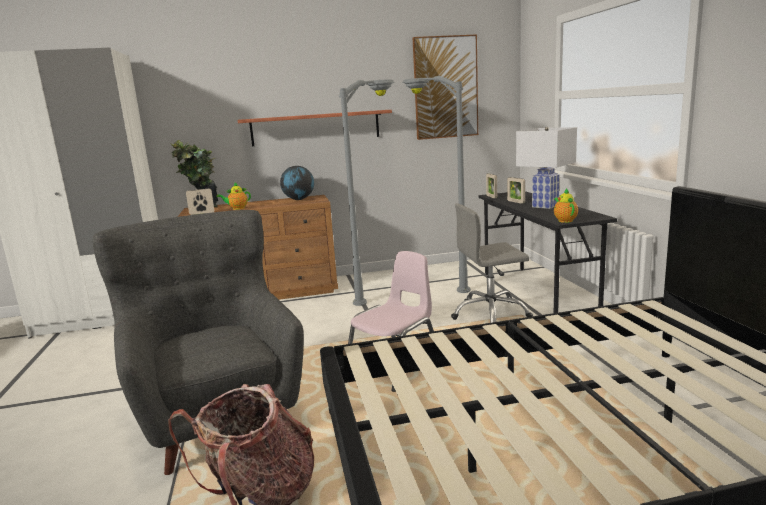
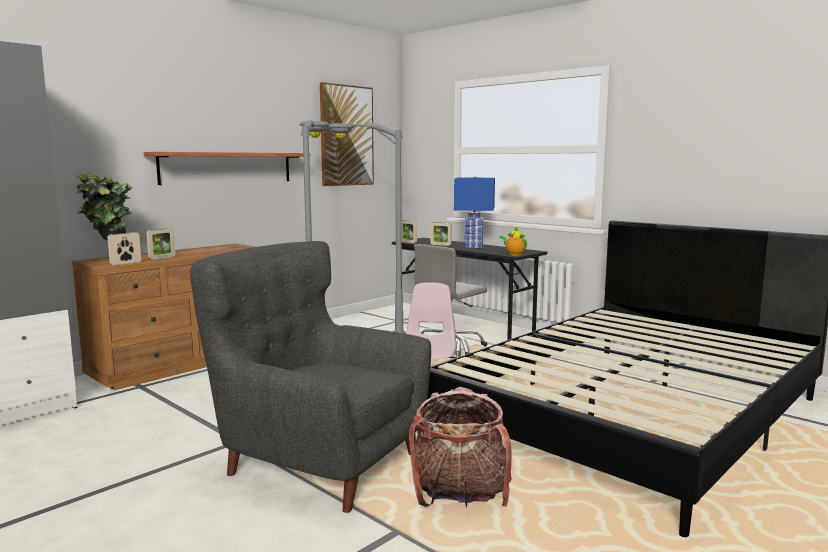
camera: 35 degrees left, 5 degrees down
(237, 208) = (162, 258): teapot -> picture frame
(299, 199) = (219, 248): globe -> none
(546, 206) = (474, 246): white table lamp -> blue table lamp

